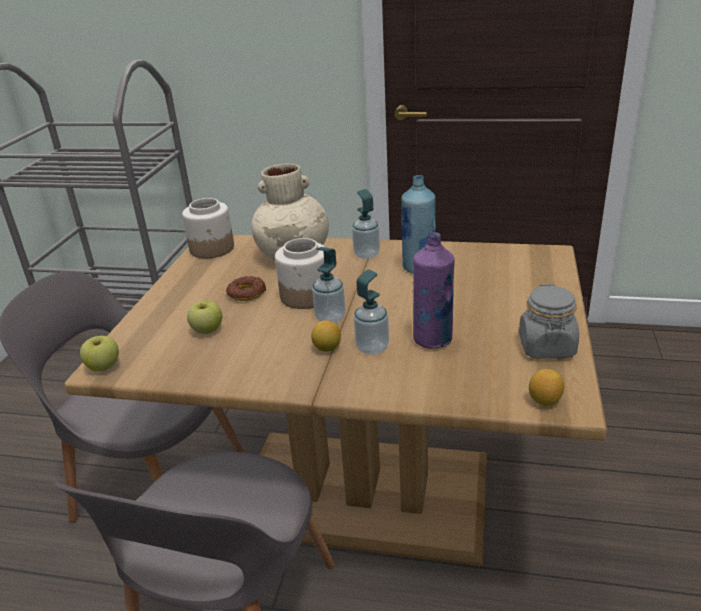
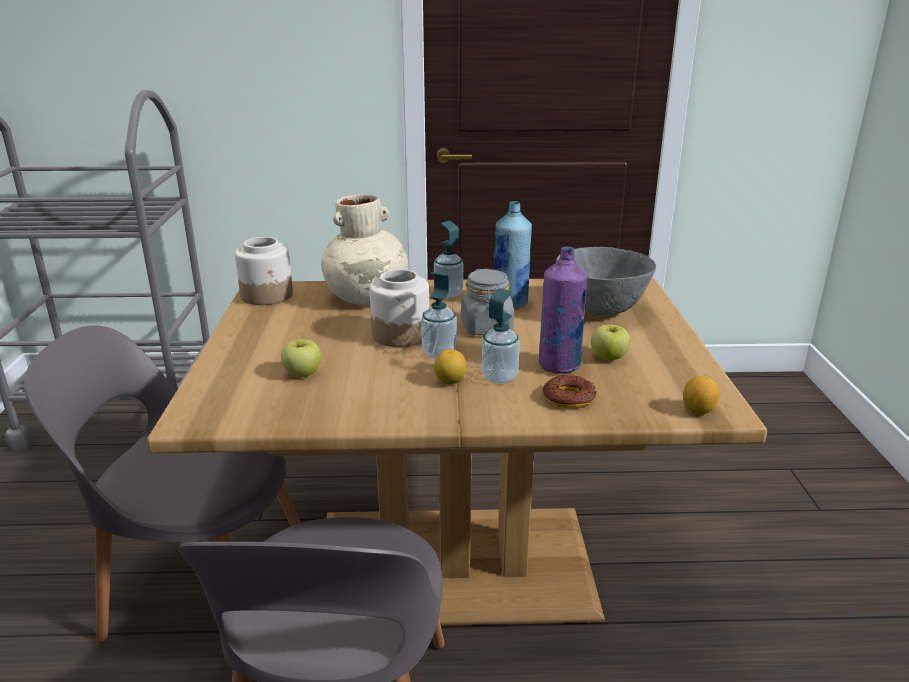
camera: 15 degrees left, 5 degrees down
(104, 367) = (192, 418): apple -> apple (608, 357)
(247, 293) = (331, 335): donut -> donut (569, 398)
(501, 280) = (601, 310): none -> grey bowl
(547, 347) = (676, 365): grey jar -> grey jar (487, 328)

